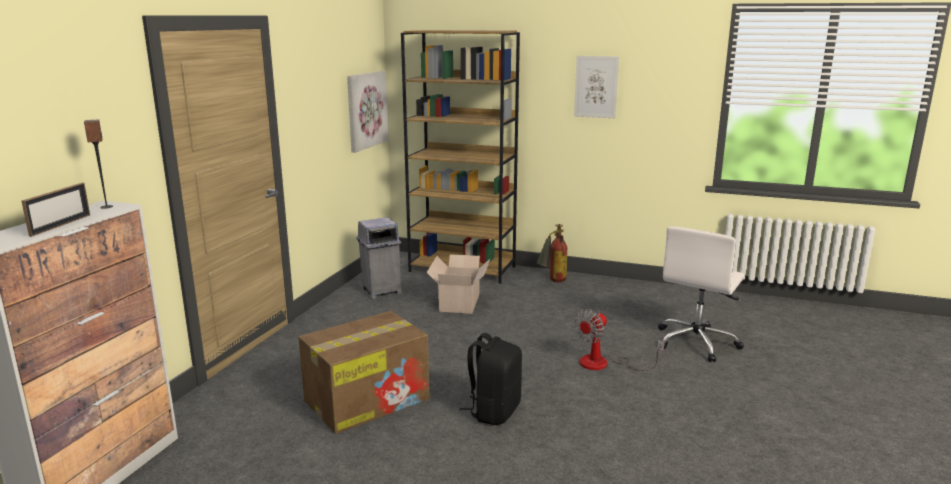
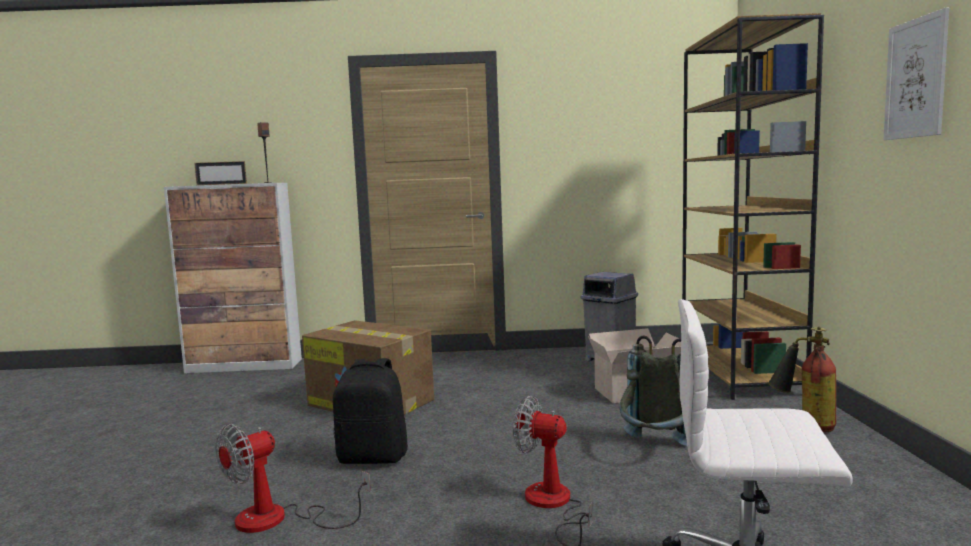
camera: 70 degrees right, 10 degrees down
(366, 110) = (677, 154): picture -> none
(554, 321) = (656, 450): none -> grey backpack
(574, 458) = (278, 520): none -> fan

